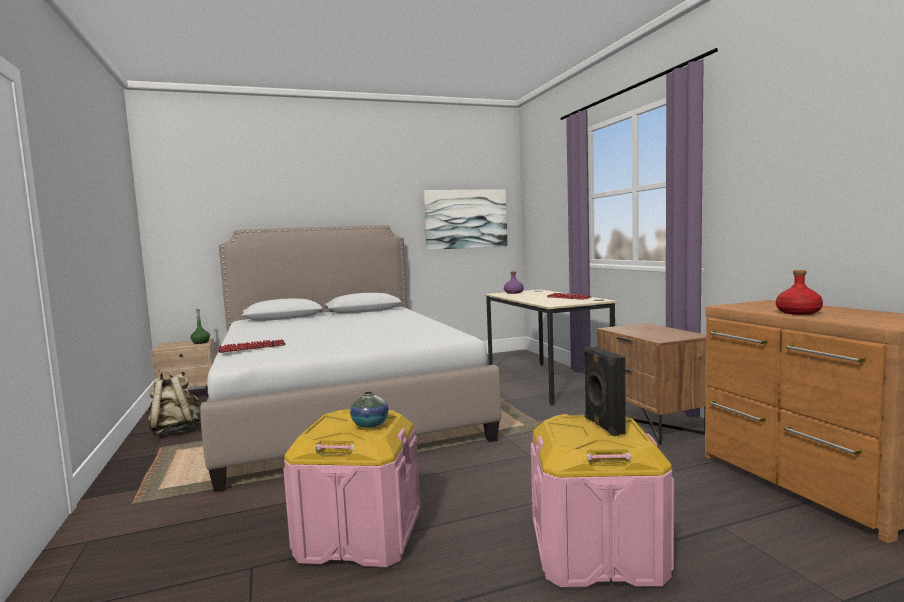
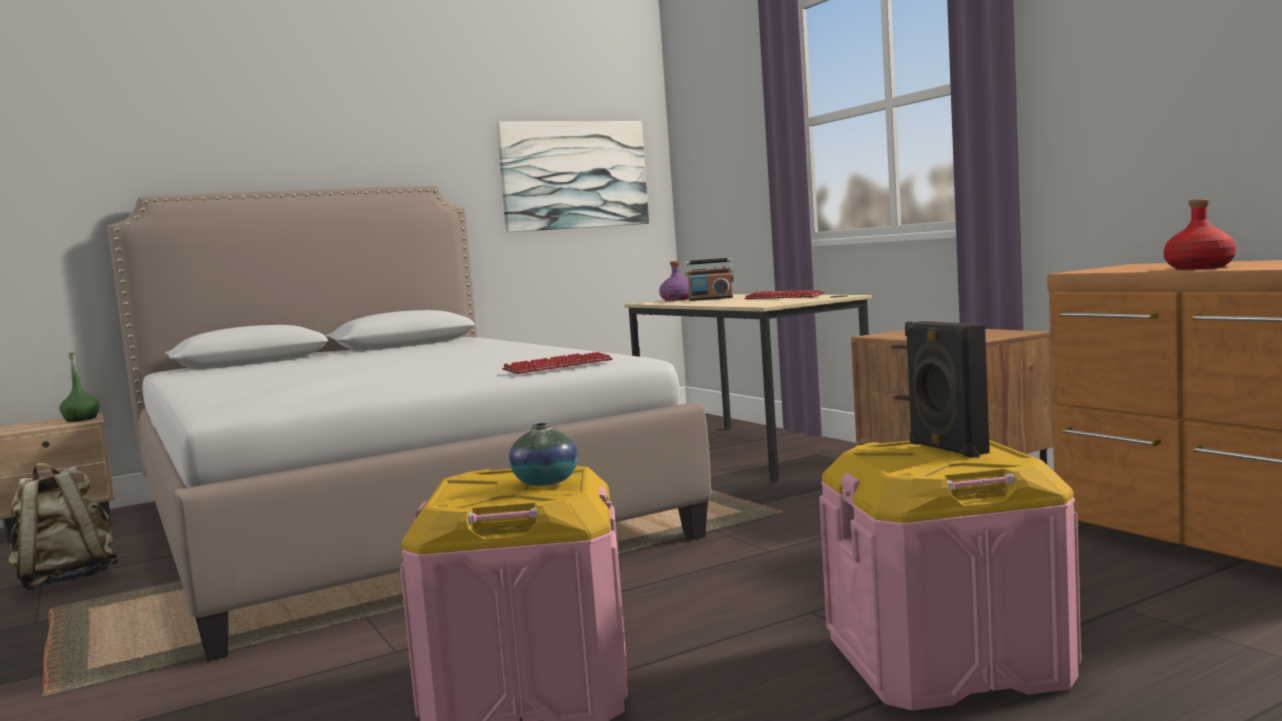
camera: 10 degrees left, 0 degrees up
(252, 347) = (243, 394): keyboard -> keyboard (558, 366)
(530, 294) = (711, 299): none -> radio

